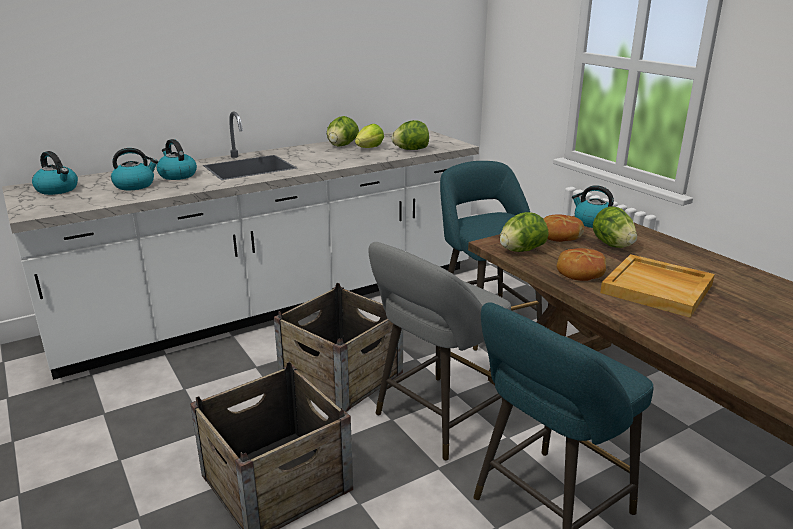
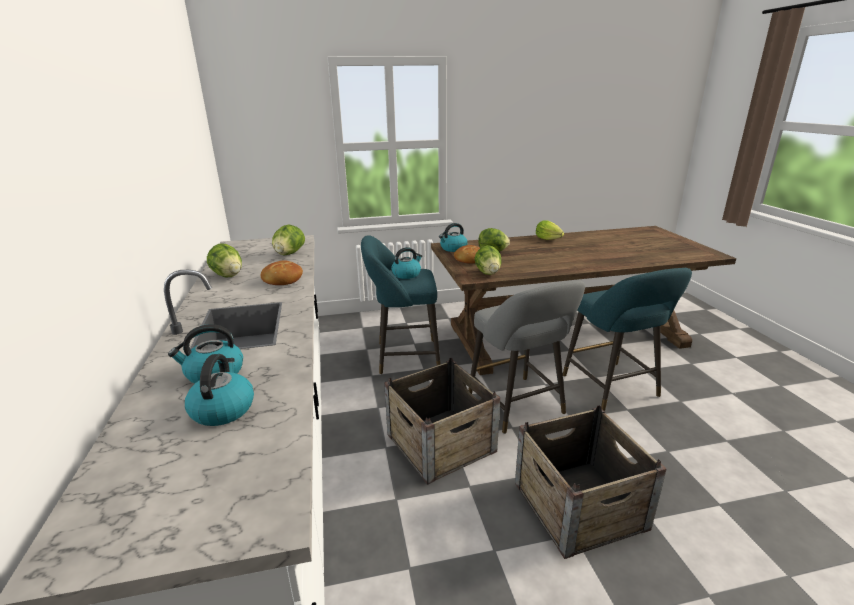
camera: 70 degrees left, 0 degrees up
(58, 190) = (146, 497): kettle -> kettle (406, 274)
(369, 148) = (259, 266): lettuce -> lettuce (548, 239)
(580, 272) = (529, 266): bread -> bread (282, 280)
(658, 288) = (557, 256): beige tray -> none

